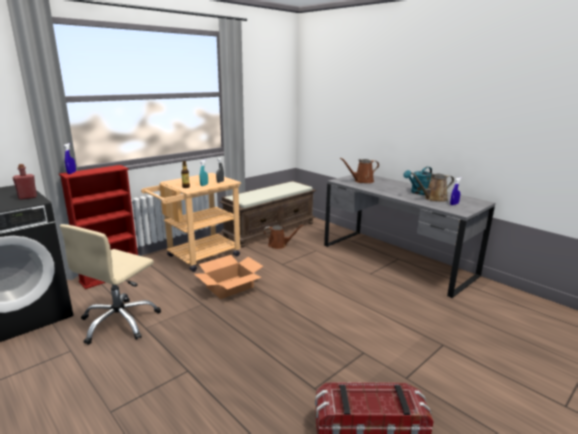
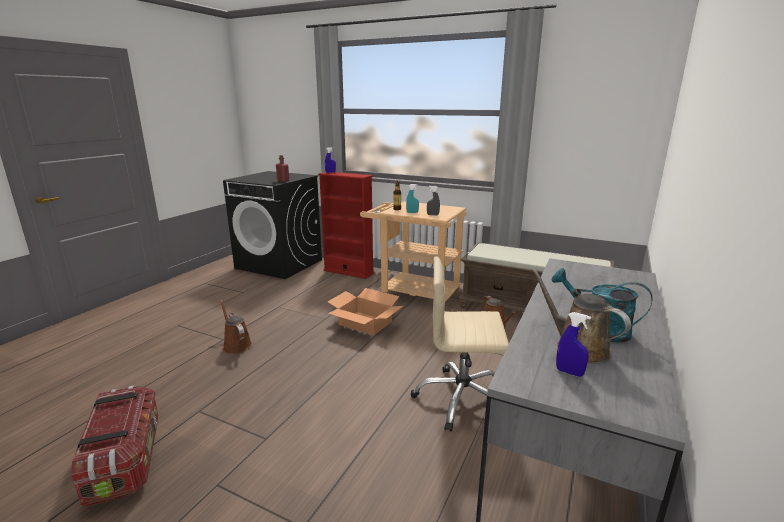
camera: 70 degrees right, 0 degrees up
(120, 322) = (282, 295): beige office chair -> beige office chair (461, 399)
(362, 181) = (591, 278): brown watering can -> brown watering can (236, 345)

